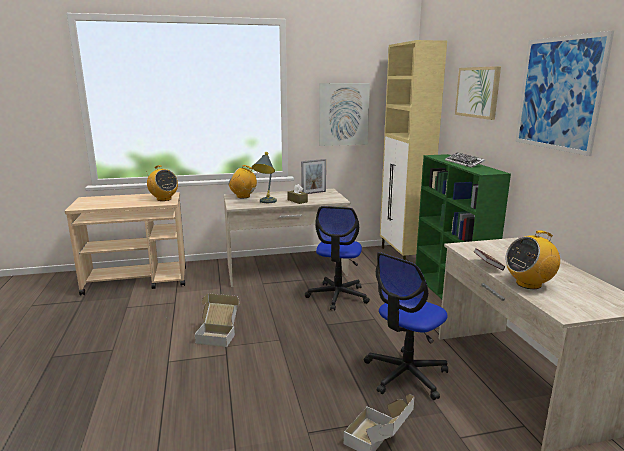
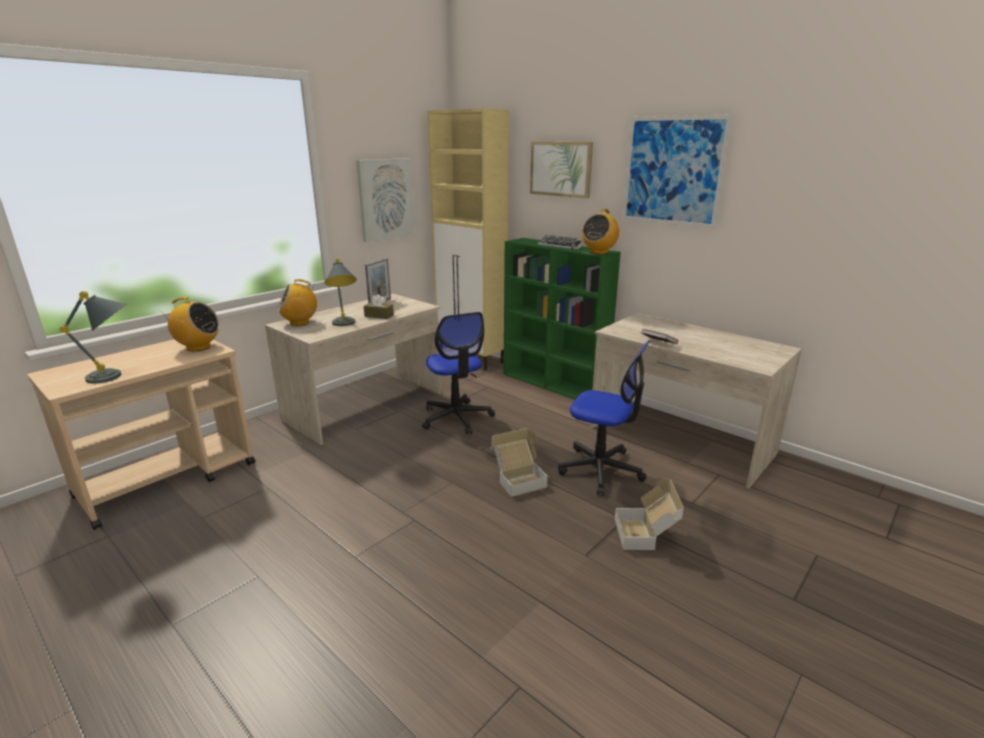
camera: 35 degrees left, 5 degrees up
(105, 206) = (116, 376): none -> grey table lamp
(218, 335) = (378, 503): cardboard box -> cardboard box (518, 479)
(405, 374) = (601, 469): office chair -> office chair turned 75 degrees counterclockwise
(528, 284) = (706, 351): radio -> radio (598, 252)

